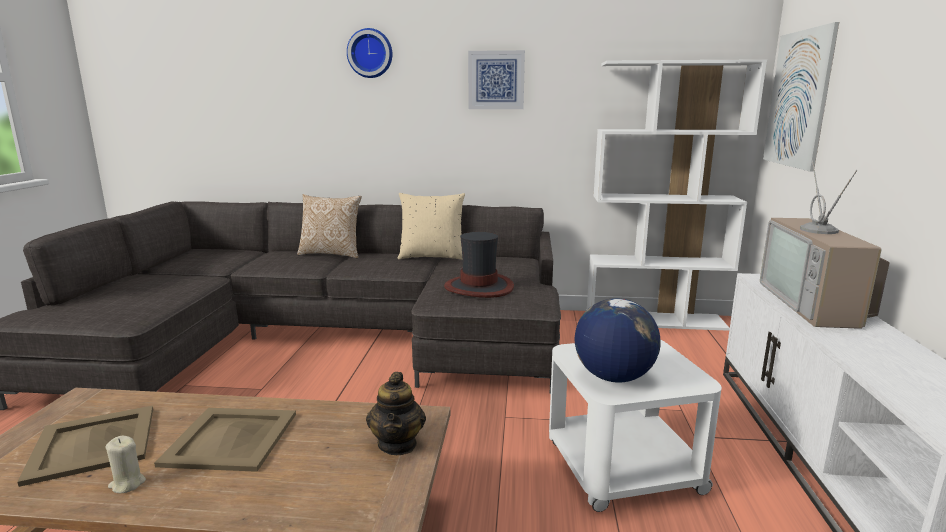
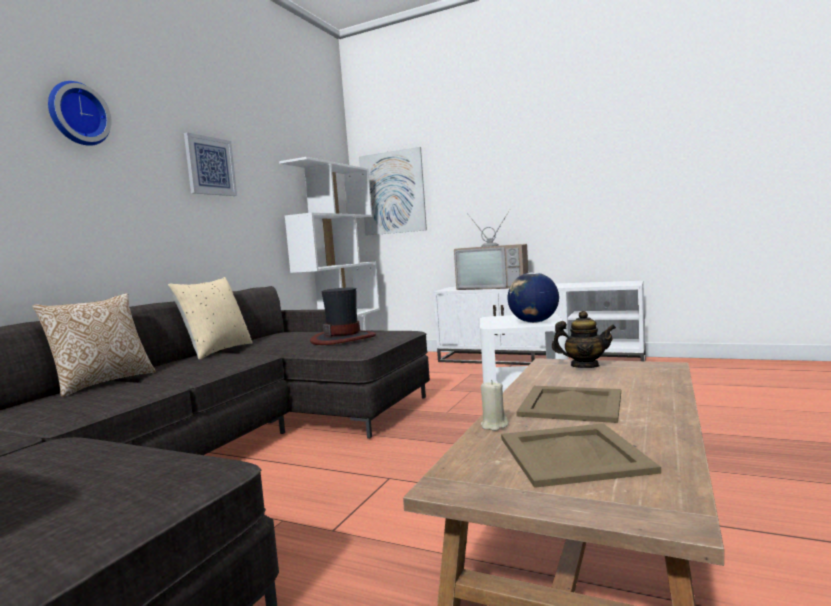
camera: 70 degrees left, 10 degrees down
(127, 484) = (645, 428): beige candle -> beige candle (494, 425)

